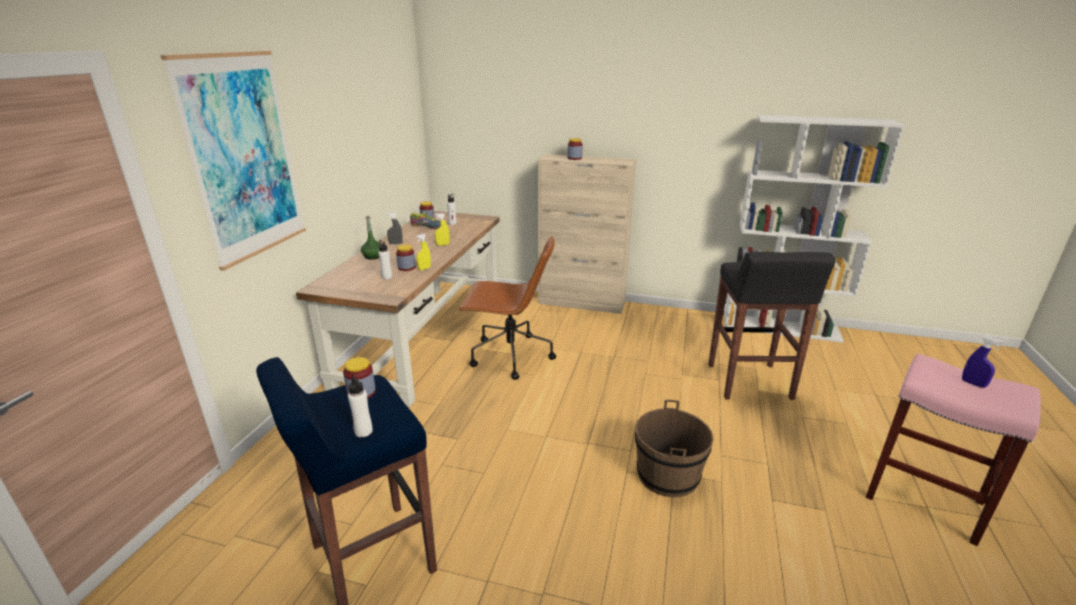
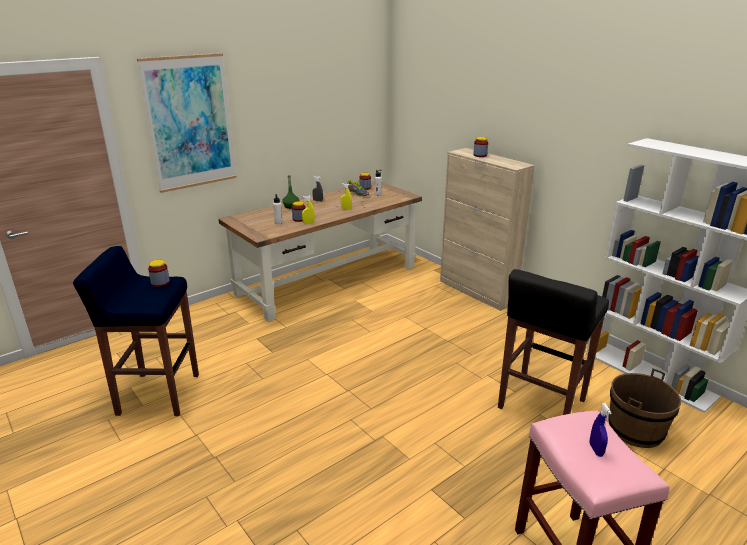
camera: 35 degrees right, 0 degrees up
(363, 431) = (133, 302): white bottle -> none
(509, 356) = (369, 312): brown office chair -> none
(668, 475) = (375, 435): brown bucket -> brown bucket (635, 430)

